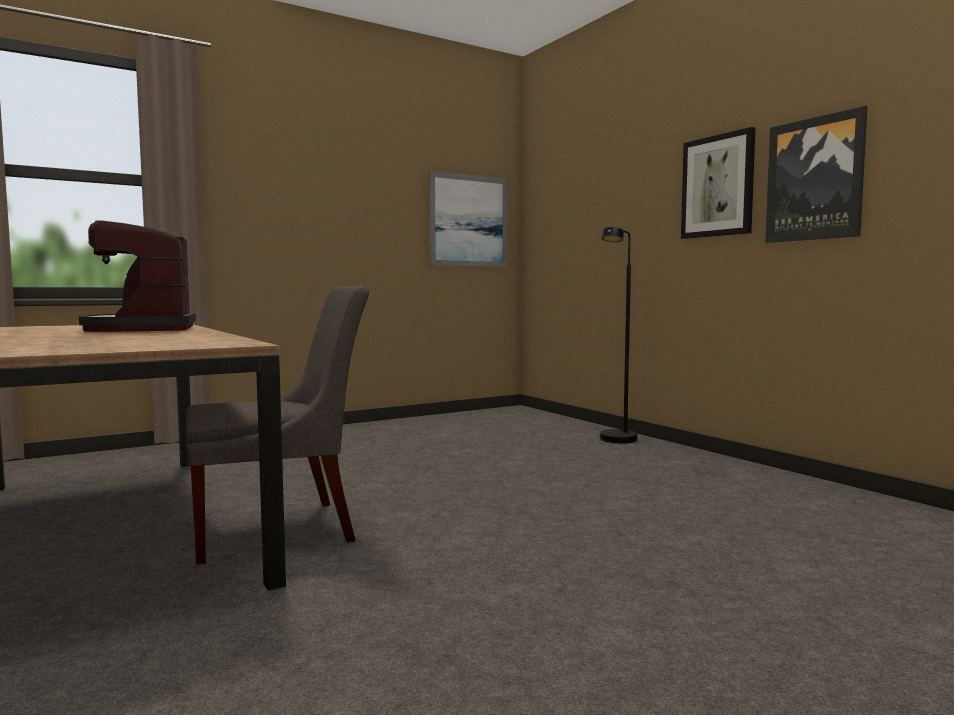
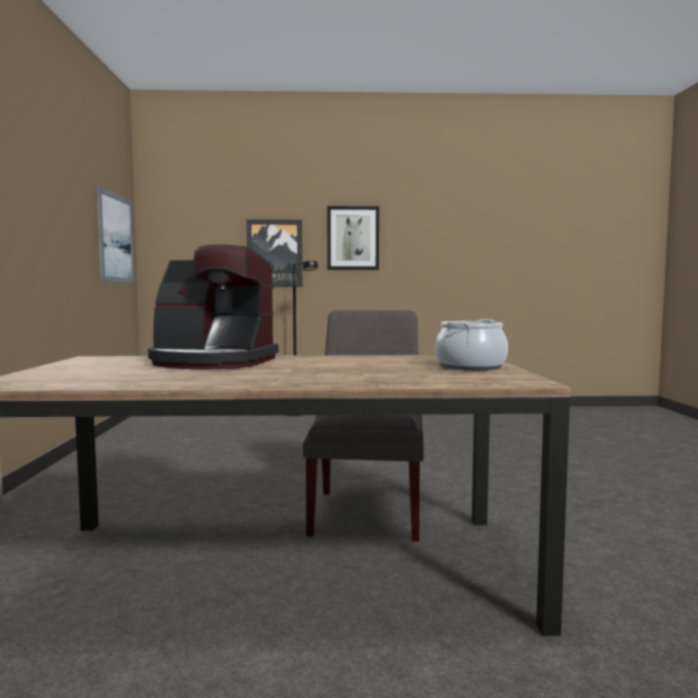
camera: 60 degrees left, 0 degrees up
(116, 346) = (470, 366): none -> cooking pot
(814, 179) = (417, 243): picture -> picture (274, 253)

